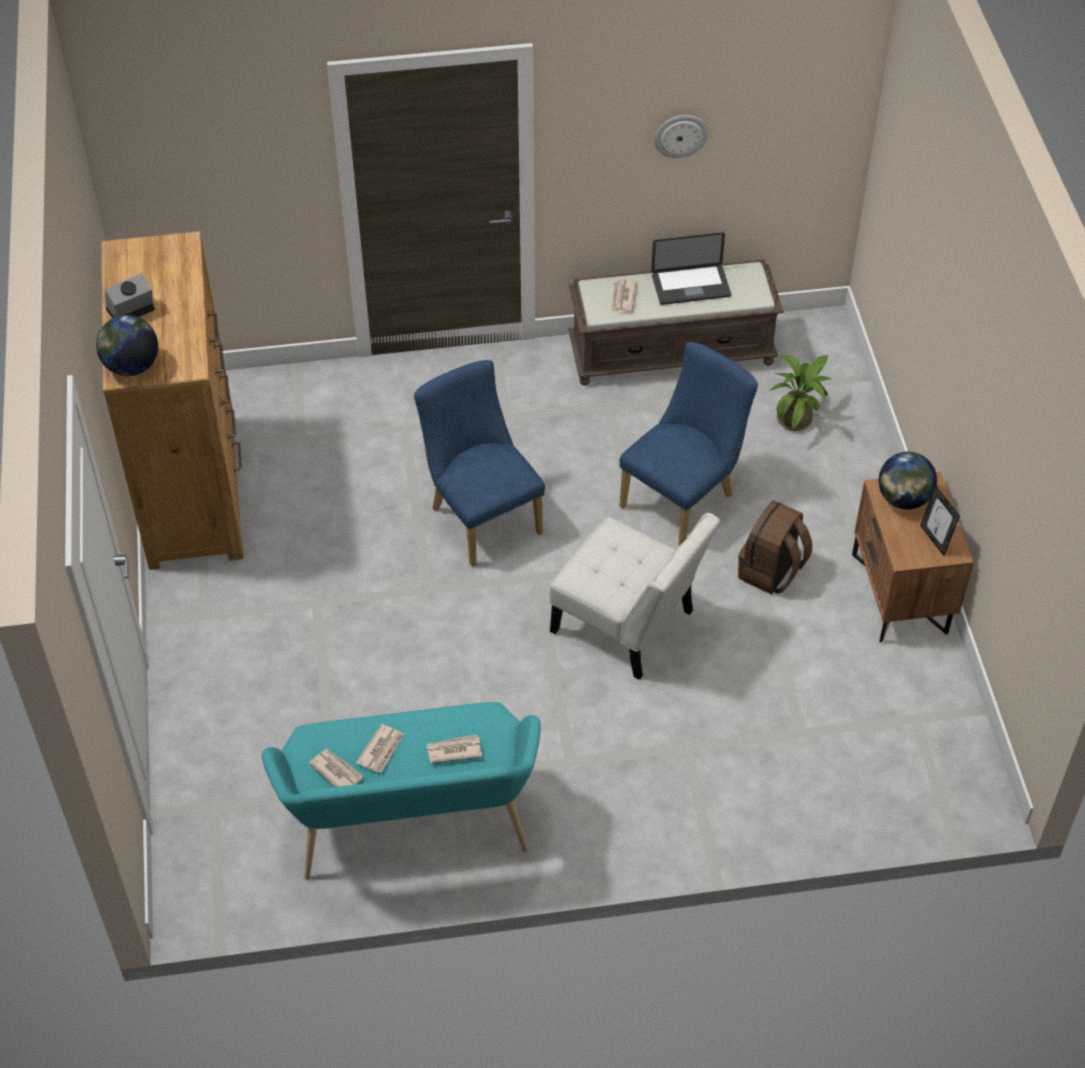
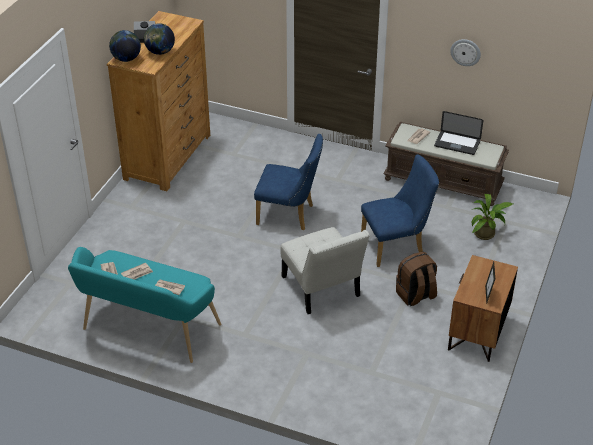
camera: 30 degrees right, 10 degrees down
(481, 516) = (289, 215): blue chair -> blue chair turned 105 degrees clockwise
(903, 499) = (486, 271): globe -> globe (160, 52)

